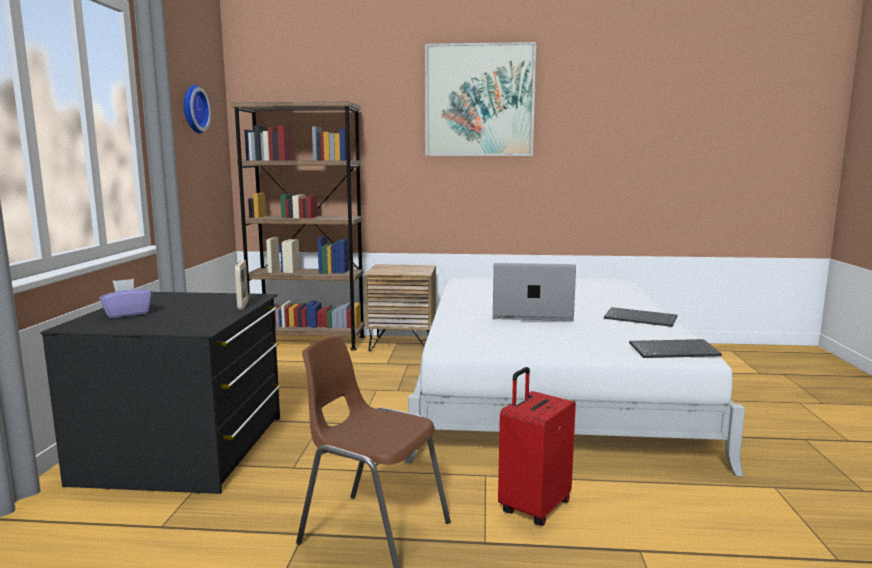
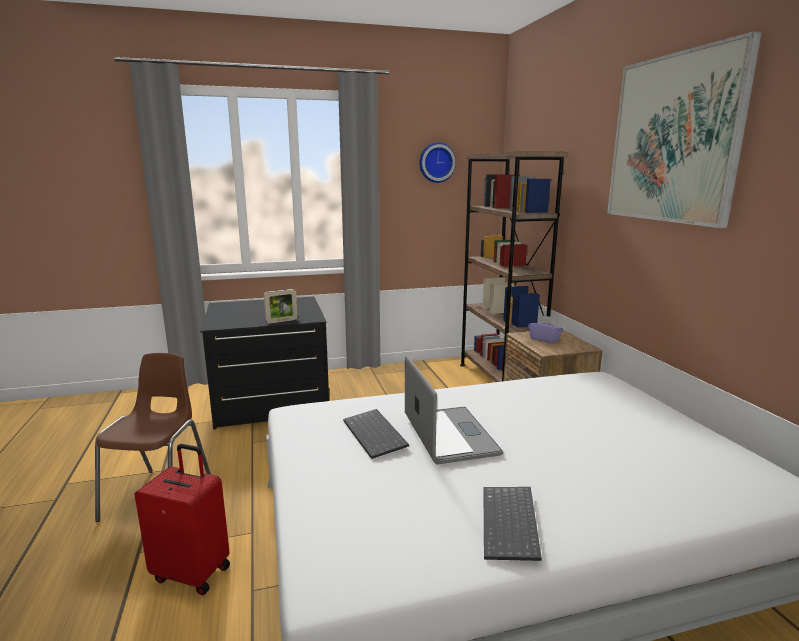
camera: 70 degrees right, 5 degrees up
(127, 314) = (250, 306): purple tissue box -> purple tissue box (544, 339)
(674, 350) = (339, 560): keyboard -> keyboard (376, 435)

